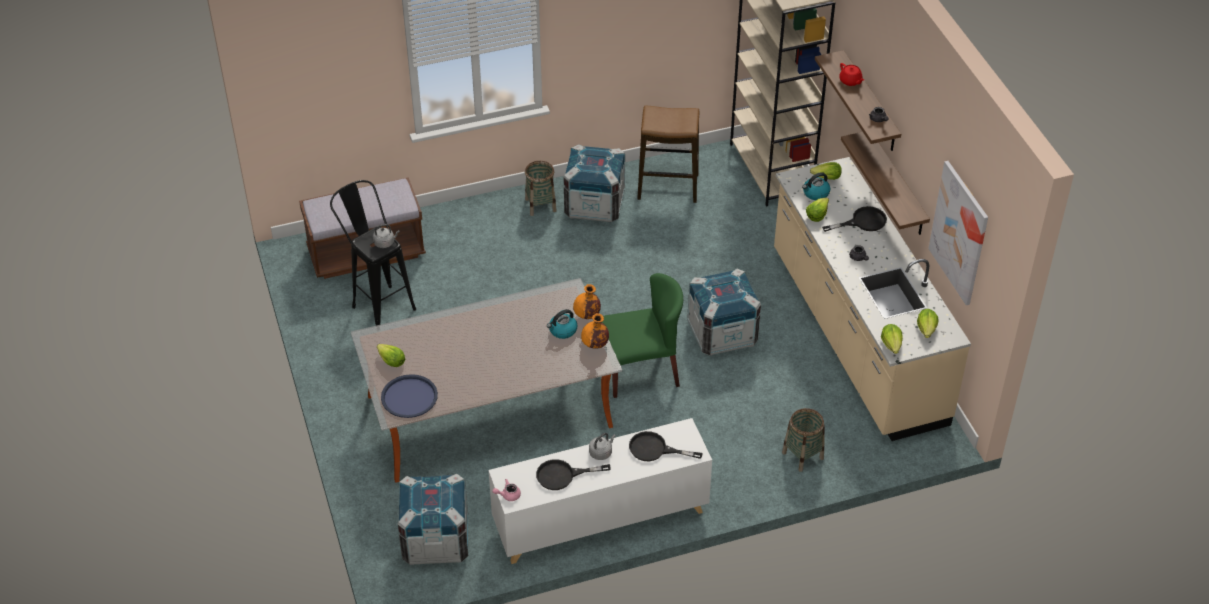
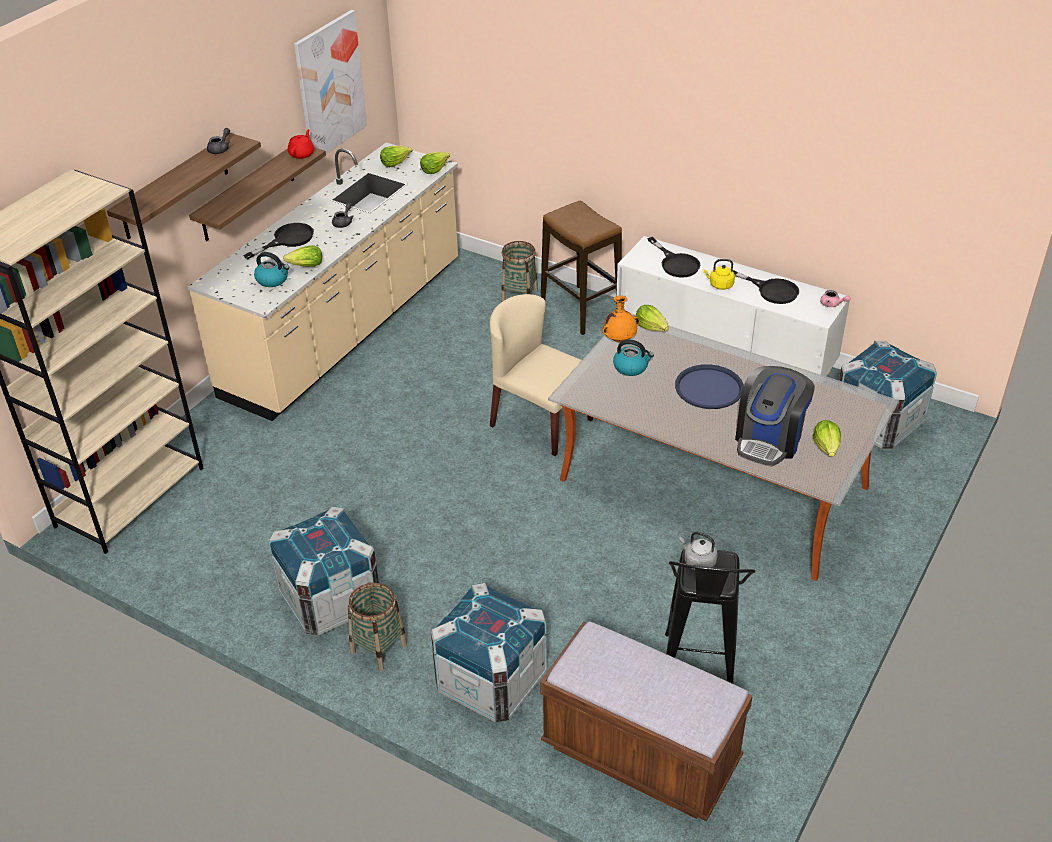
camera: 130 degrees left, 5 degrees down
(409, 397) = (843, 406): blue tray -> blue tray (709, 388)
(428, 342) = (769, 439): none -> coffee machine
(587, 316) = (592, 364): orange vase -> none
(601, 452) = (719, 285): grey kettle -> yellow kettle
(640, 371) = (540, 422): green chair -> beige chair
(668, 187) = (238, 558): stool -> stool (580, 310)
(722, 333) = (432, 401): crate -> crate (492, 682)
(826, 178) = (239, 284): lettuce -> lettuce (652, 327)
(850, 81) = (166, 185): red teapot -> red teapot (302, 154)
(862, 222) = (287, 240): black frying pan -> black frying pan turned 105 degrees clockwise

